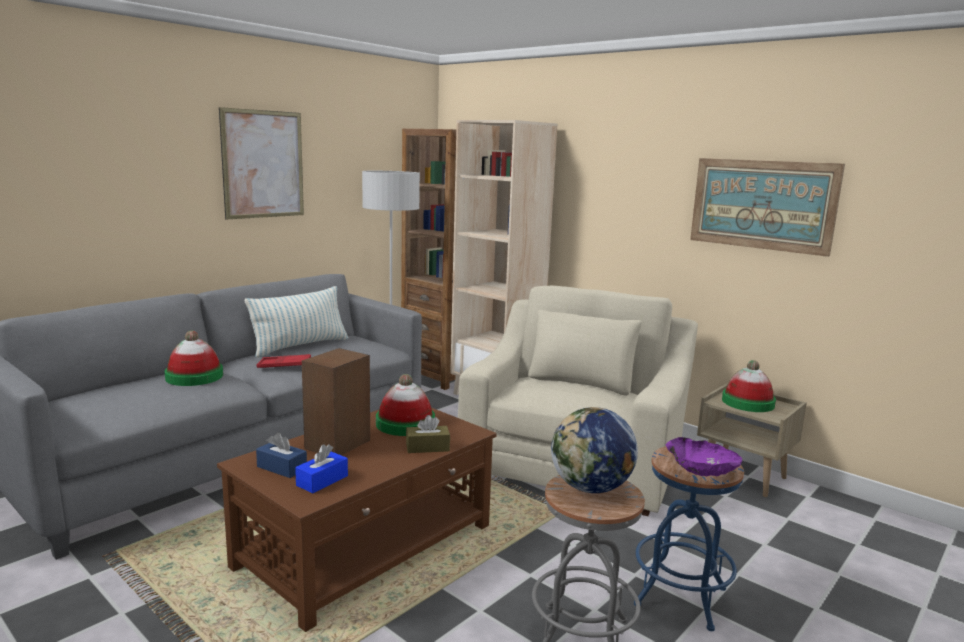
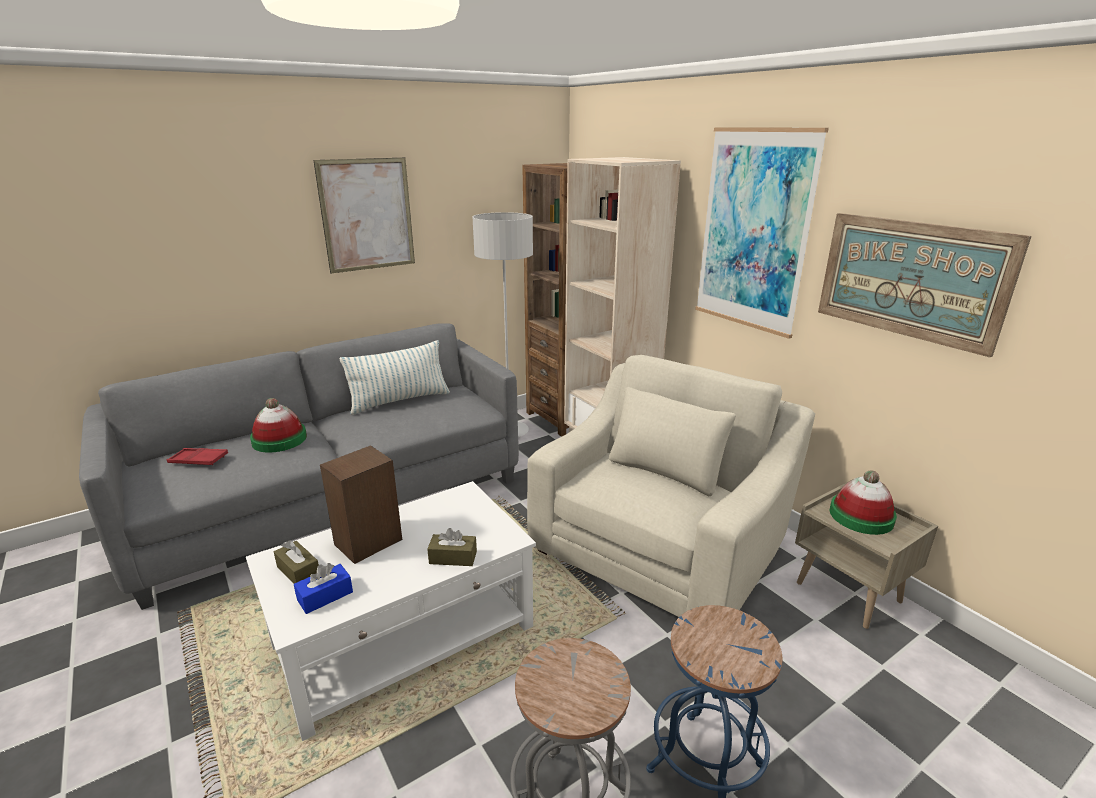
camera: 15 degrees right, 10 degrees up
(282, 468) = (298, 571): blue tissue box -> brown tissue box
(284, 365) = (369, 428): red tray -> red tray (198, 460)
(368, 546) = (406, 635): brown coffee table -> white coffee table
(405, 423) = (449, 518): hat -> none
(590, 488) = (572, 672): globe -> none
(628, 178) = (754, 231): none -> picture
(701, 468) = (726, 654): purple bowl -> none

